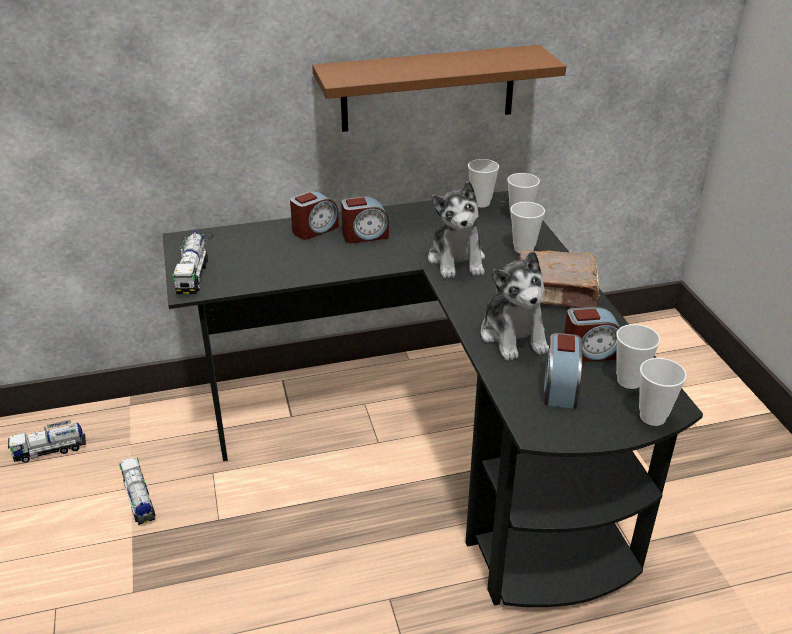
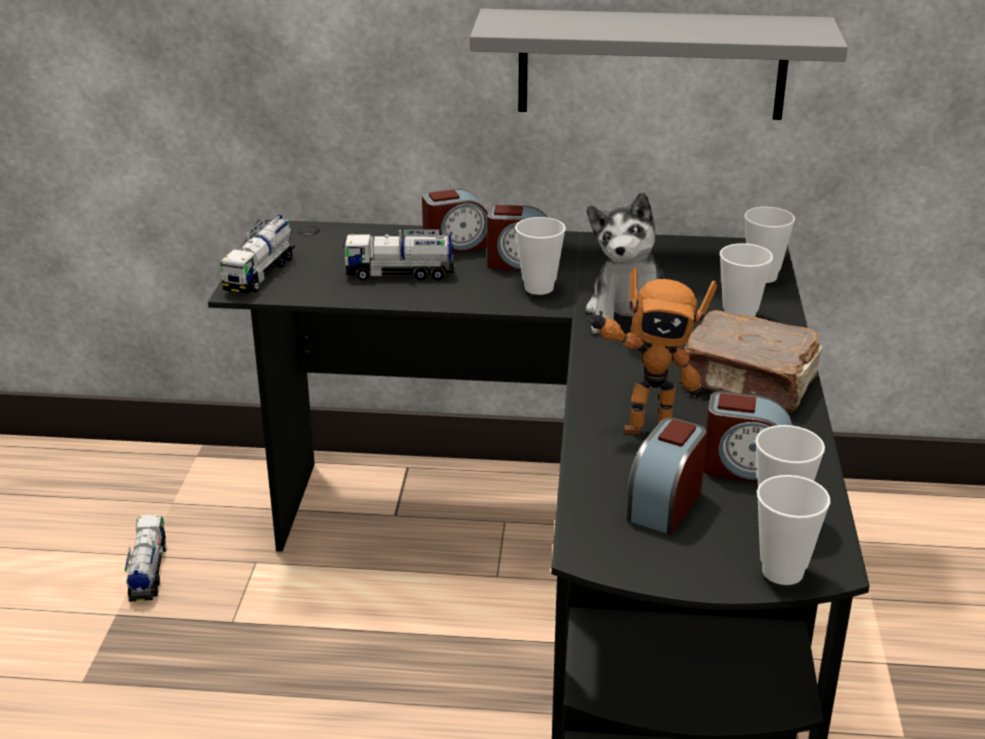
camera: 20 degrees right, 5 degrees down
(50, 450) = (74, 488): toy truck -> toy truck (400, 274)
(428, 88) = (651, 64): brown shelf -> grey shelf
(481, 203) = (716, 248): cup -> cup (539, 288)
(514, 336) = (644, 424): plush toy -> toy robot

